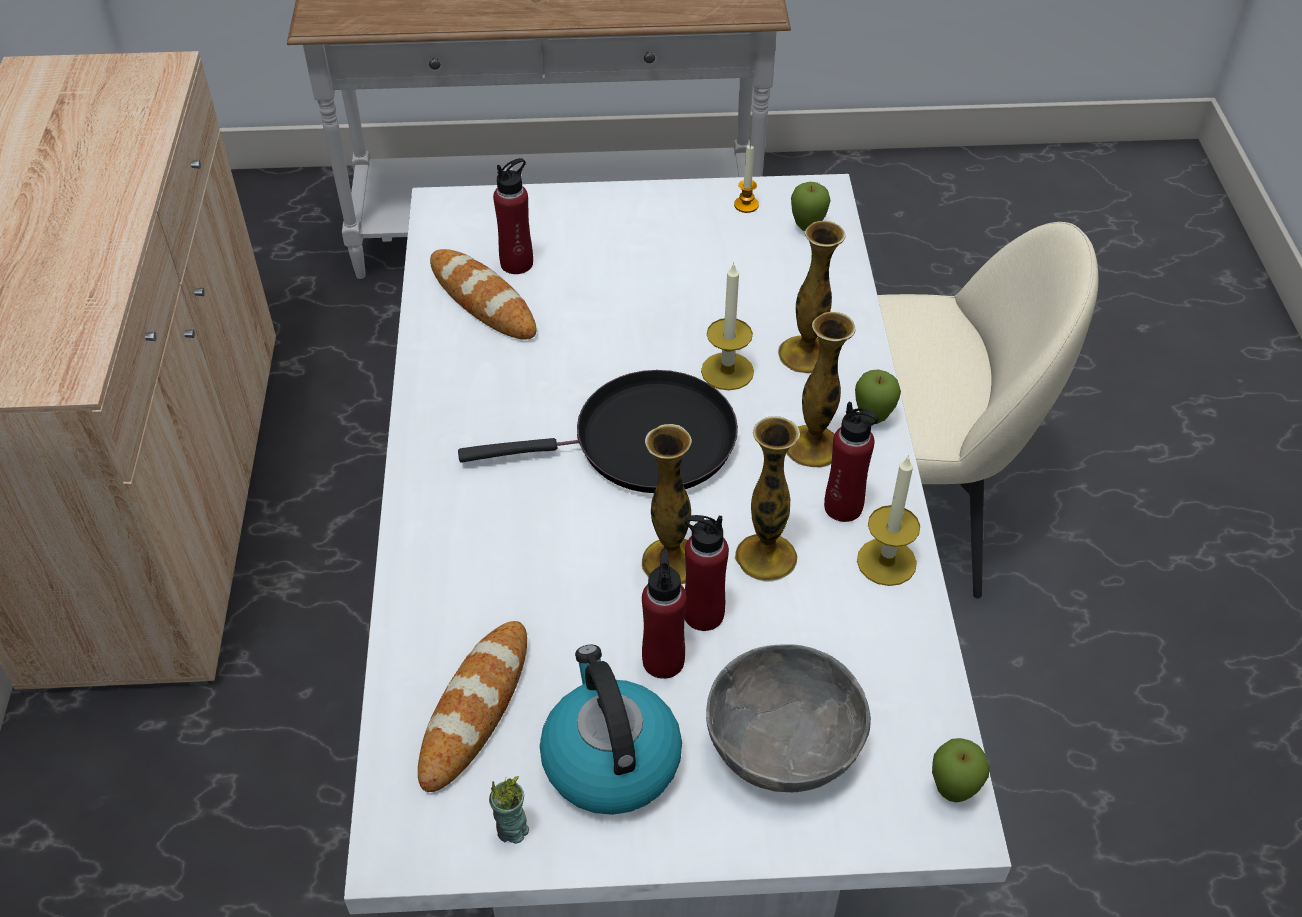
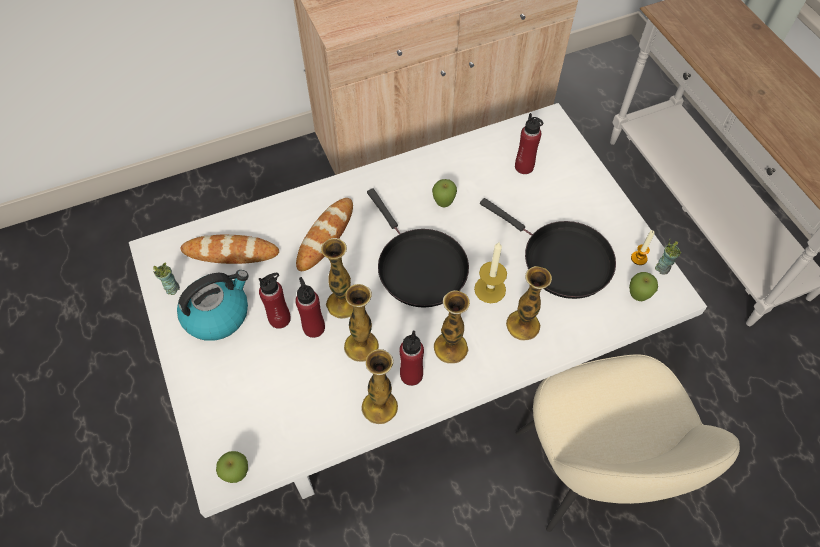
camera: 70 degrees right, 10 degrees up
(482, 300) = (488, 162): bread -> bread (325, 236)
(711, 279) = (561, 259): none -> black frying pan
(772, 189) = (662, 268): none -> cup
(782, 744) = (245, 385): grey bowl -> none
(873, 419) = (486, 374): apple -> apple (443, 204)
(886, 561) = (379, 407): candle -> vase

